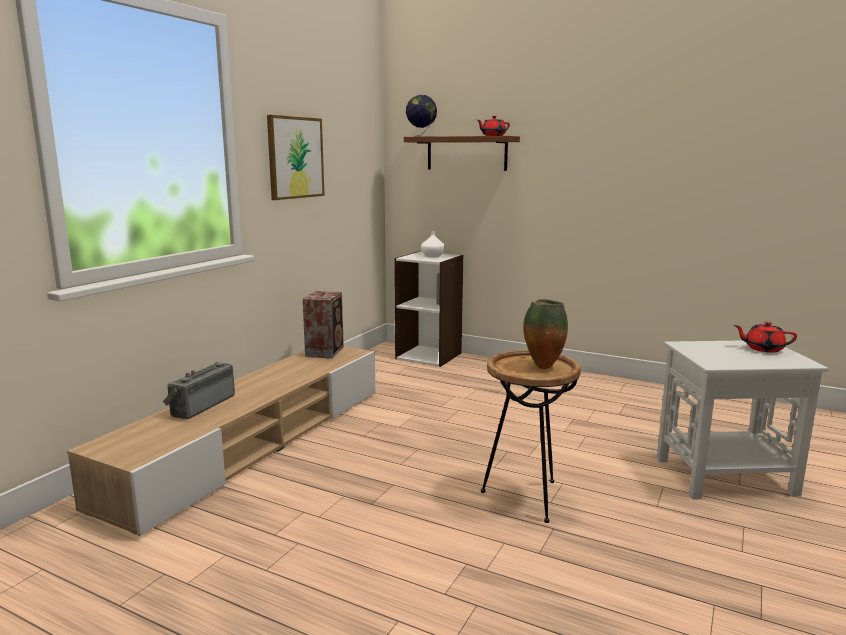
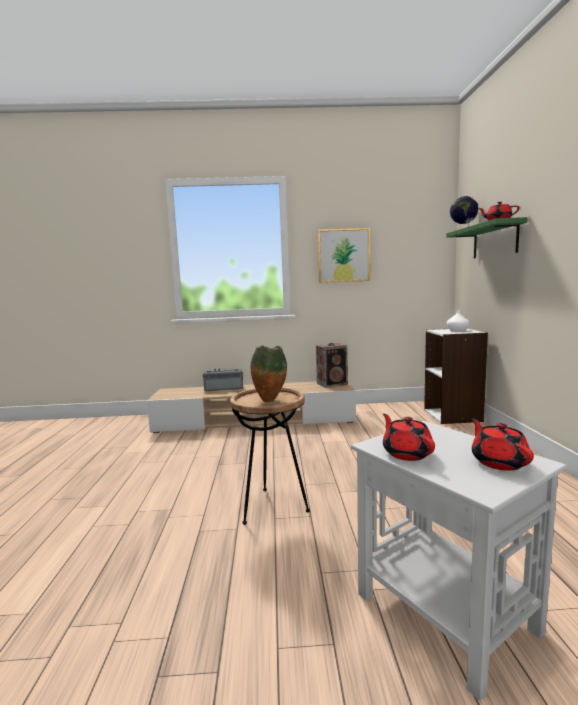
camera: 60 degrees right, 5 degrees down
(466, 153) = (494, 240): brown shelf -> green shelf
(736, 361) = (406, 453): none -> red teapot

